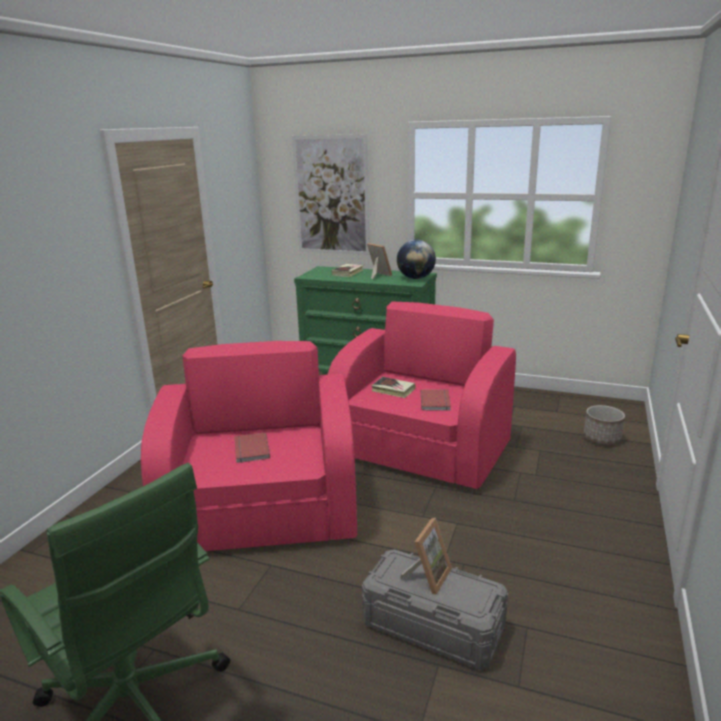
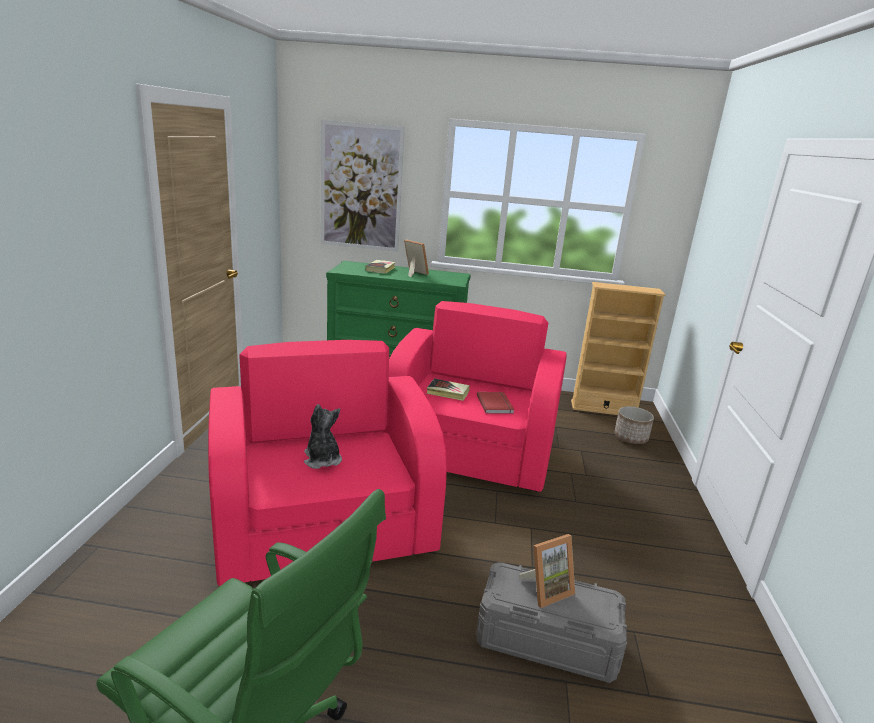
camera: 15 degrees left, 0 degrees up
(250, 449) = (322, 460): red book -> plush toy
(415, 278) = (454, 278): globe -> none
(427, 576) = (546, 589): picture frame -> picture frame turned 45 degrees clockwise
(582, 408) = (603, 409): none -> beige bookcase

